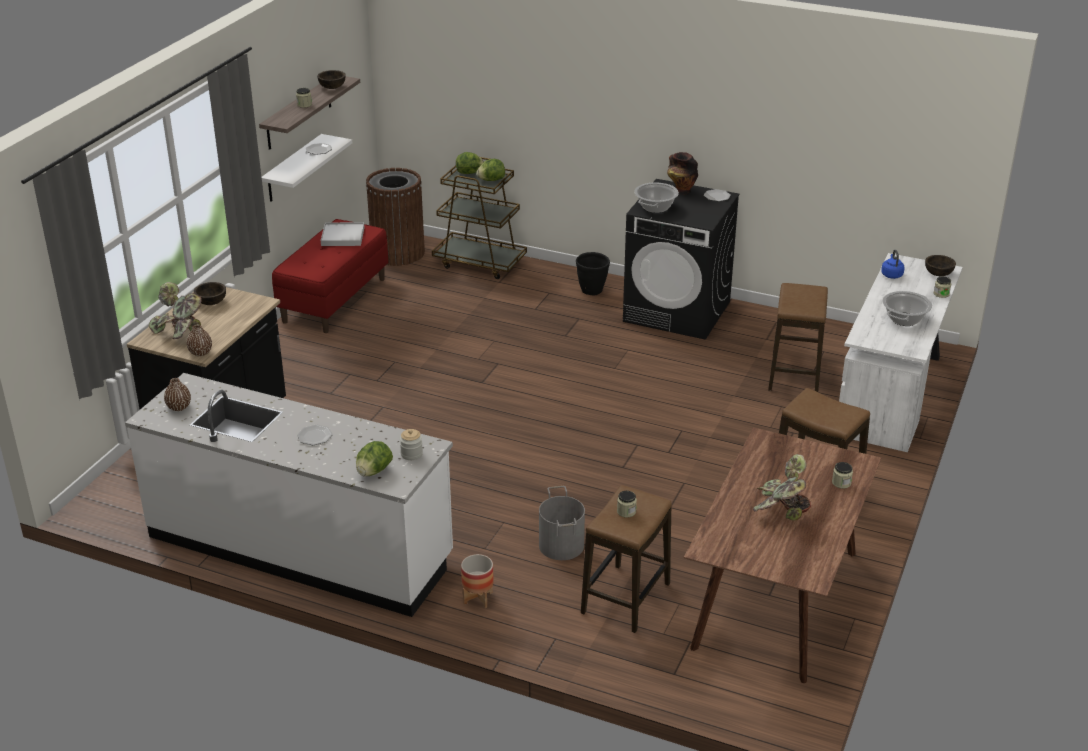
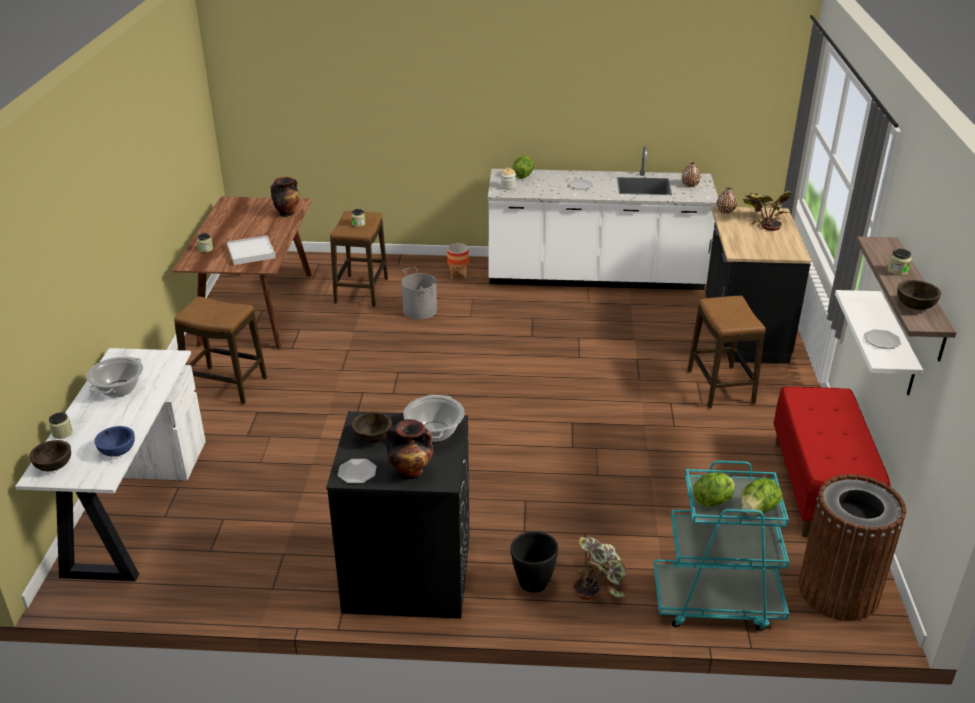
camera: 160 degrees right, 0 degrees up
(211, 302) = (777, 245): brown bowl -> brown bowl (372, 437)
(343, 236) = (842, 453): white tray -> white tray (251, 252)
(480, 262) = (716, 602): brown cart -> turquoise cart
(725, 530) = (287, 213): none -> vase
(780, 509) = (251, 228): potted plant -> potted plant (599, 582)
(794, 375) = (247, 506): stool -> stool (720, 387)
(891, 274) = (118, 451): blue kettle -> blue bowl

